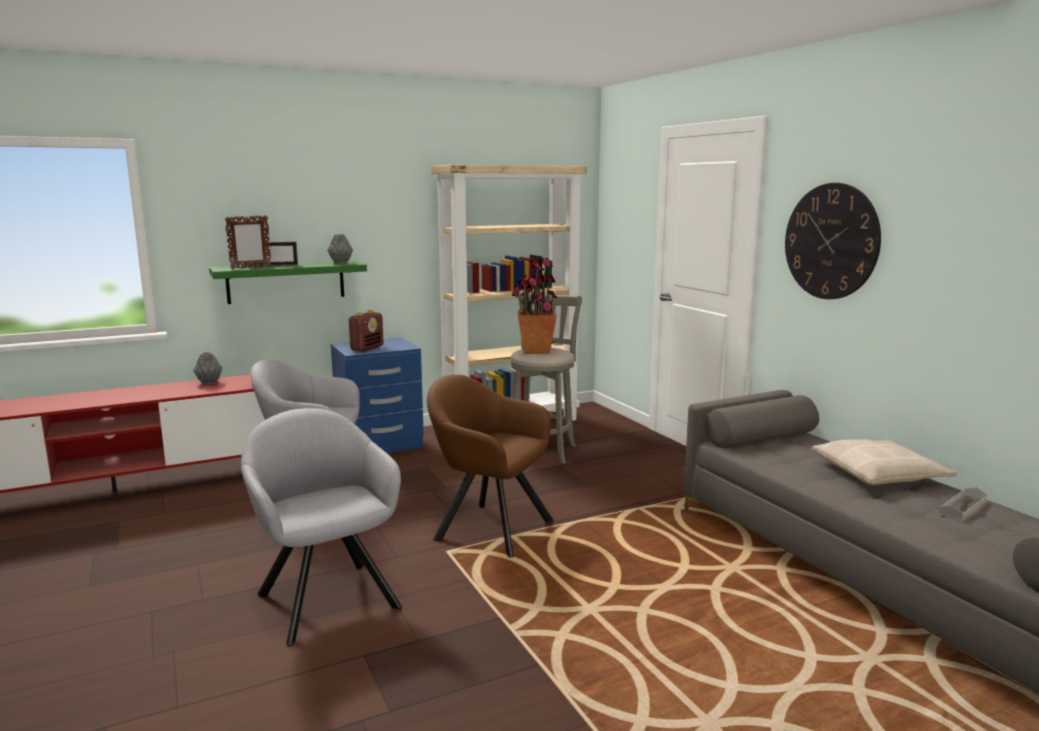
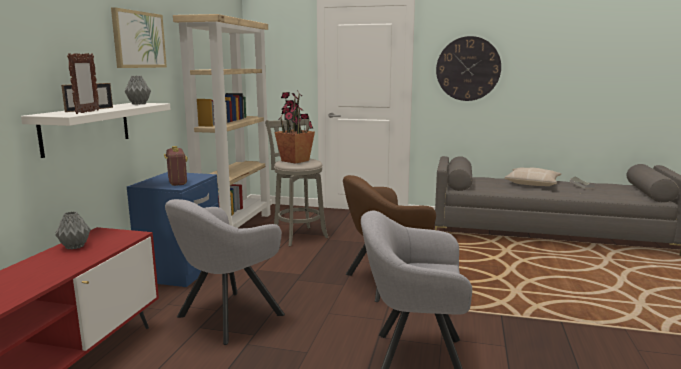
camera: 50 degrees left, 0 degrees up
(286, 281) = (86, 127): green shelf -> white shelf
(373, 196) = (139, 40): none -> picture

